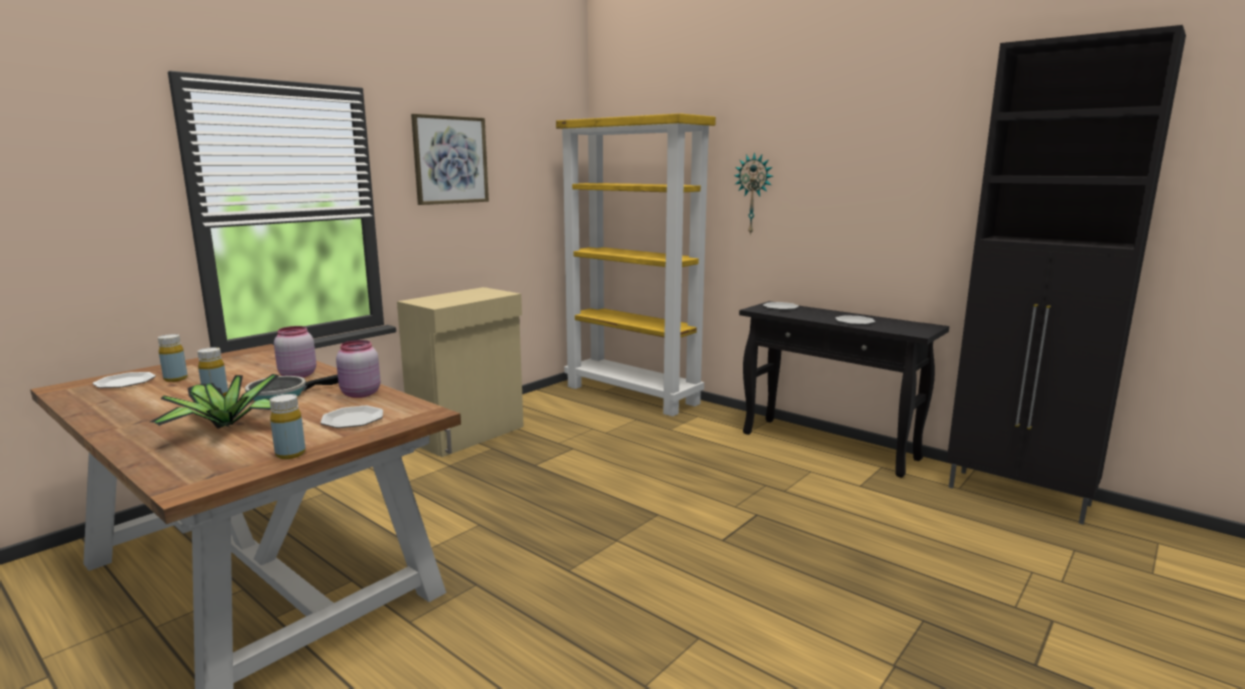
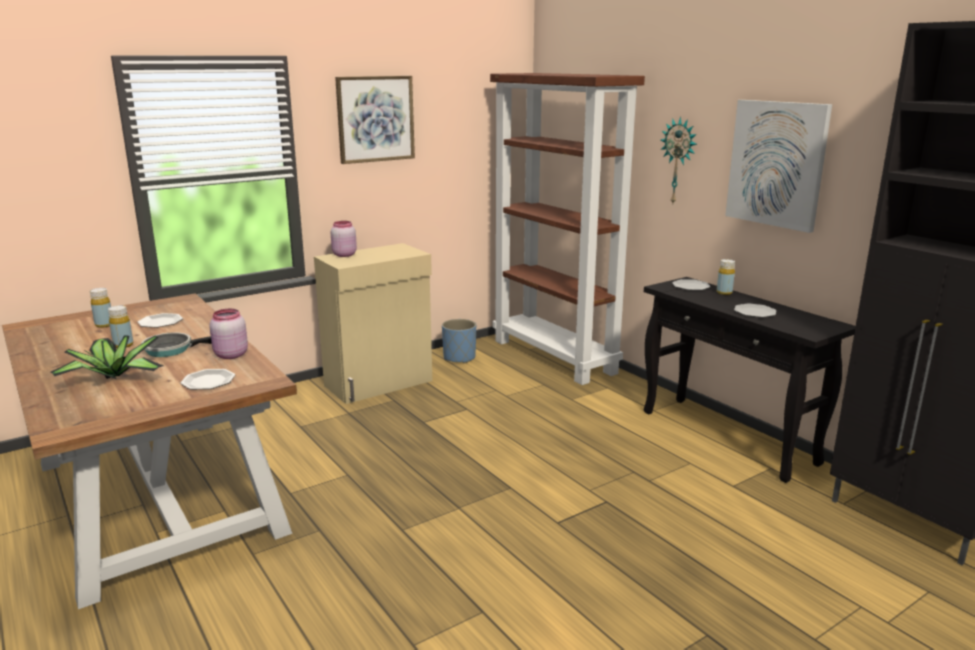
camera: 15 degrees right, 5 degrees up
(124, 382) = (67, 325): plate -> plate (160, 322)
(290, 454) = (143, 410): yellow bottle -> yellow bottle (724, 292)
(296, 375) = (194, 330): pink jar -> pink jar (343, 255)
(539, 404) = (459, 358): none -> blue planter
(633, 395) = (555, 357): yellow bookcase -> brown bookcase
(856, 187) = (776, 164): none -> picture

